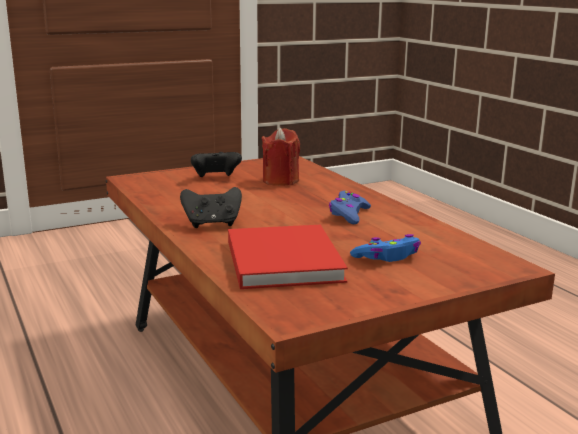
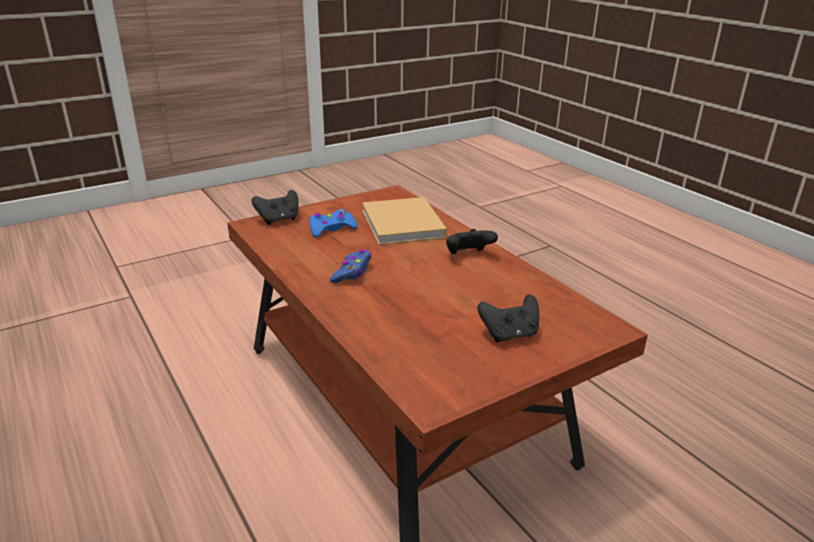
camera: 175 degrees right, 10 degrees up
(280, 181) = (427, 332): red candle -> none
(282, 259) = (403, 225): red book -> beige book
(476, 272) = (279, 220): none -> black game controller

